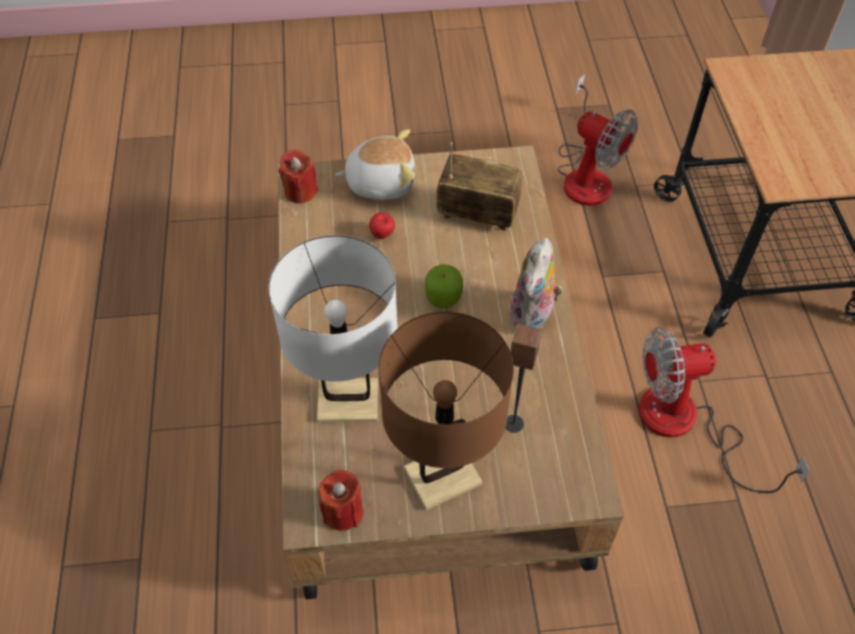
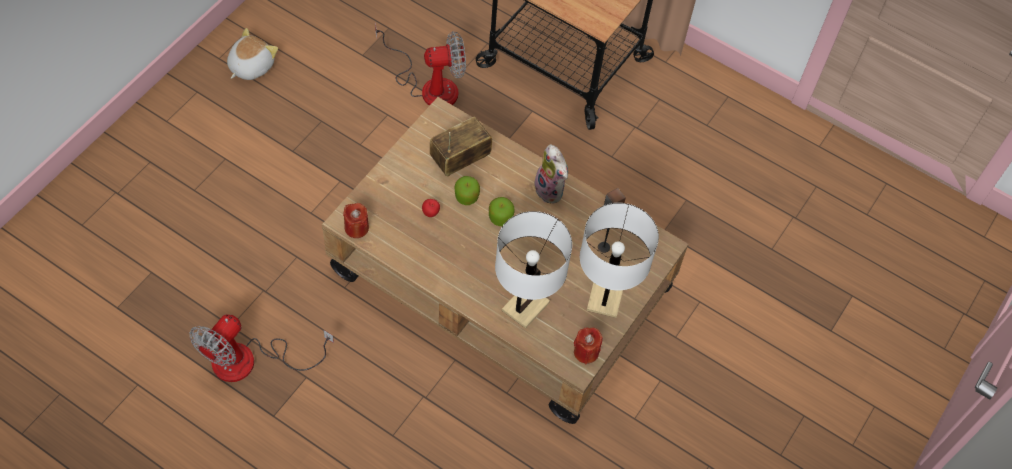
camera: 55 degrees left, 5 degrees up
(380, 182) = (390, 185): plush toy -> plush toy (250, 66)
(437, 250) = (466, 197): none -> apple
(443, 476) = (605, 297): brown table lamp -> white table lamp
(686, 426) = (630, 185): fan -> fan (250, 361)

